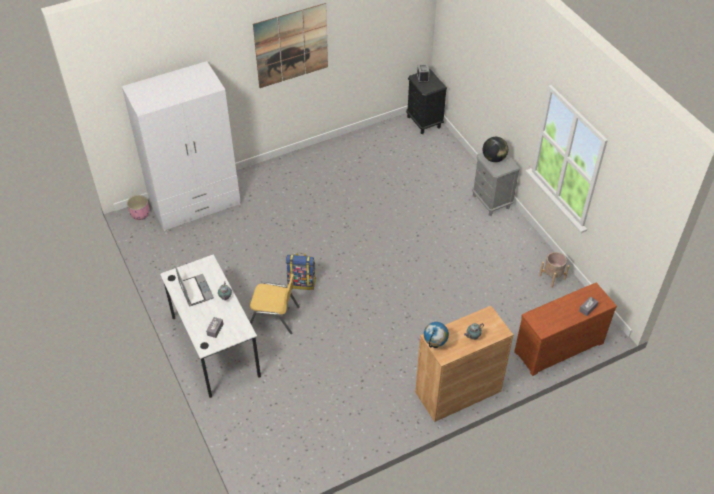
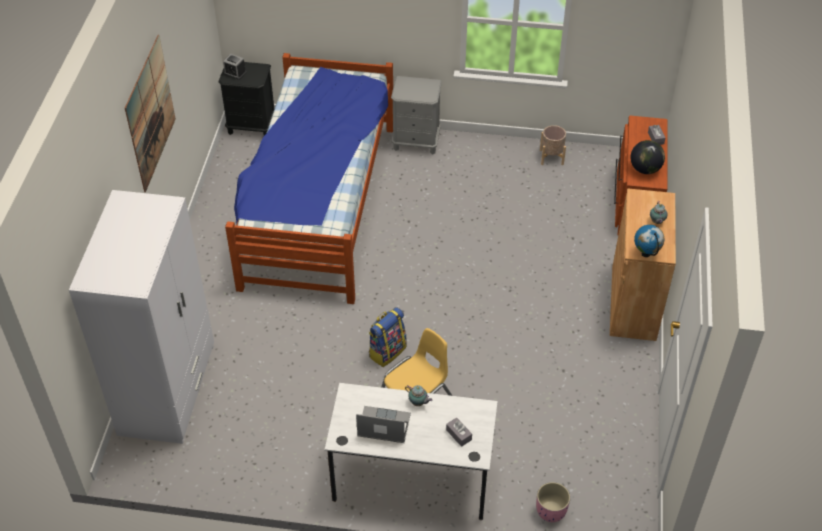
camera: 55 degrees left, 0 degrees up
(140, 215) = (129, 456): pink planter -> pink planter (551, 511)
(389, 186) = (318, 204): none -> bed
(494, 158) = (410, 89): globe -> globe (645, 169)

